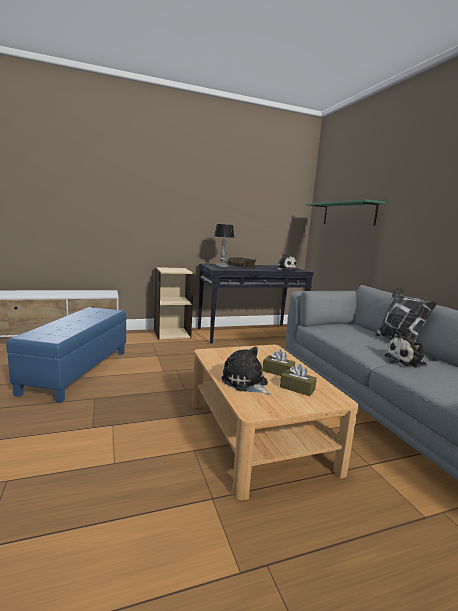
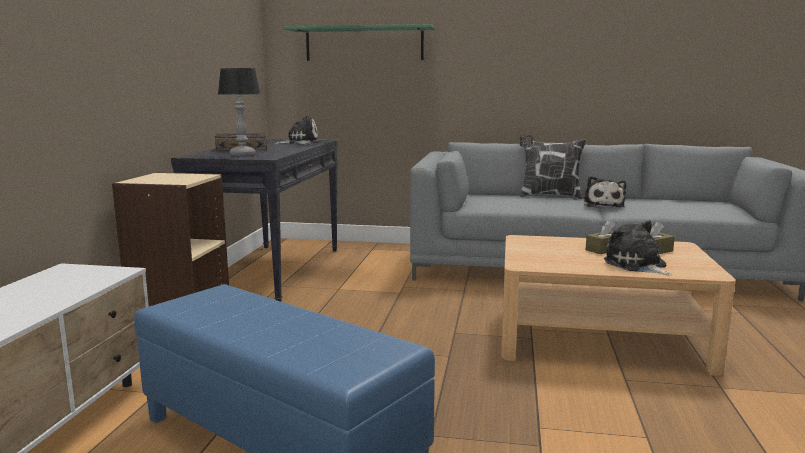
camera: 60 degrees left, 0 degrees up
(246, 383) = (637, 265): plush toy -> plush toy turned 75 degrees clockwise

